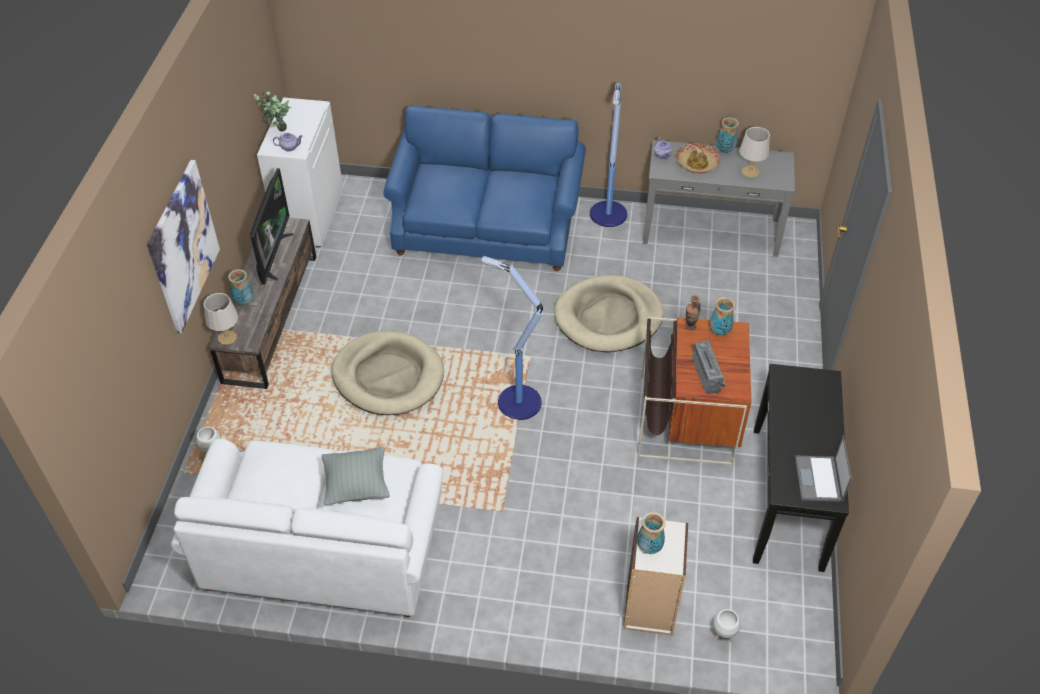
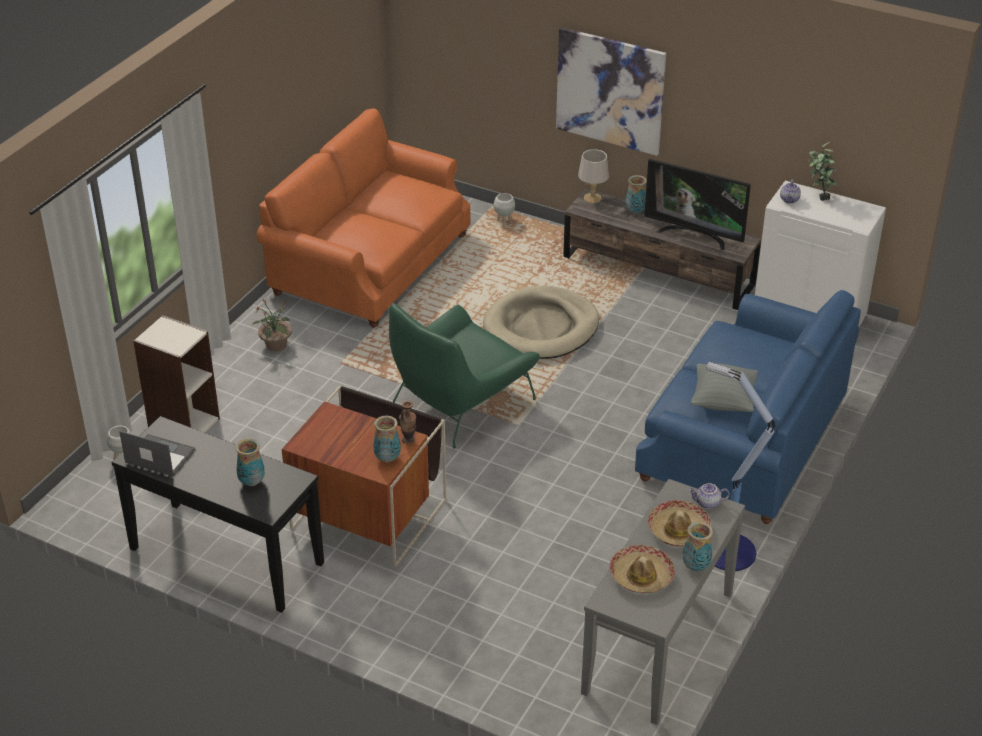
camera: 110 degrees right, 10 degrees down
(324, 546) = (371, 263): white sofa -> orange sofa
(357, 485) = (370, 227): grey pillow -> grey pillow (723, 401)
(497, 577) = (276, 346): none -> potted plant
(517, 402) = (461, 402): floor lamp -> green armchair
(608, 317) = (546, 499): beige dog bed -> none
(649, 547) = (173, 329): vase -> vase (251, 482)
(708, 374) = (335, 431): radio -> none
(750, 171) = (641, 576): grey table lamp -> hat

